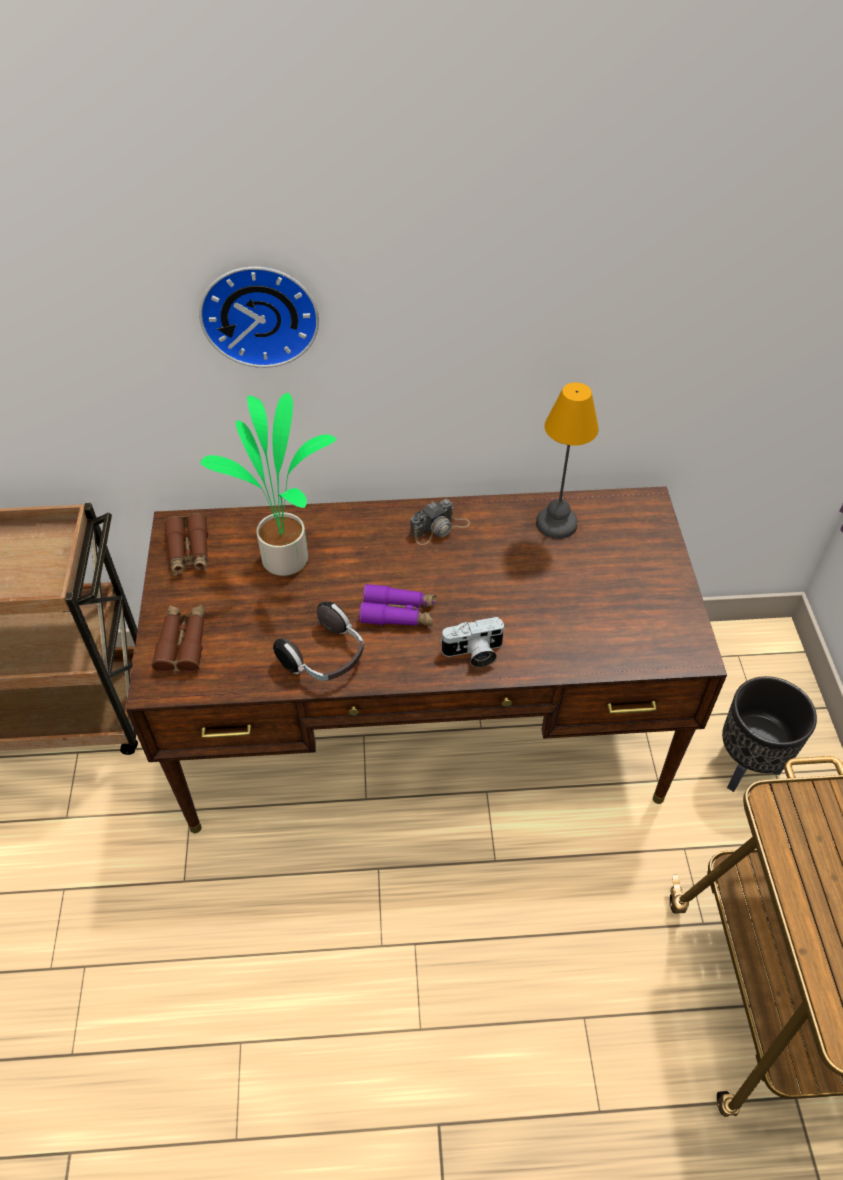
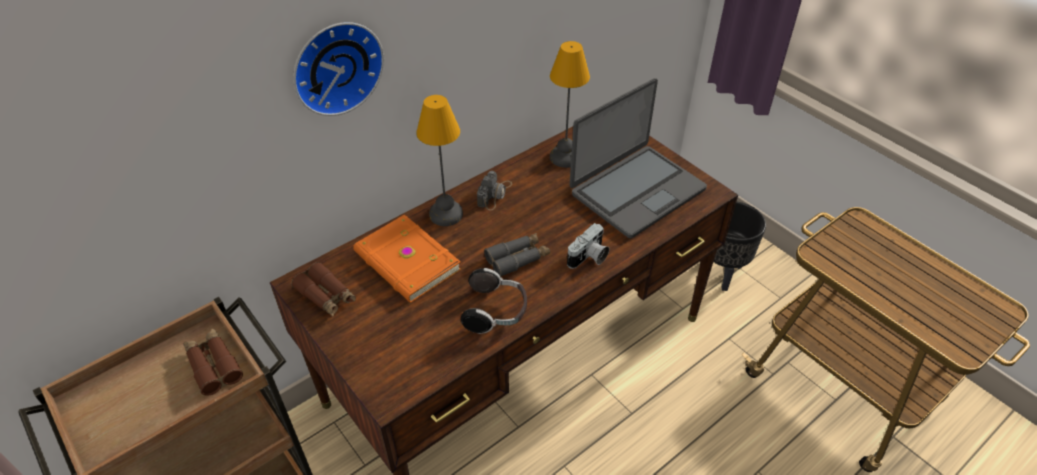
camera: 35 degrees left, 5 degrees down
(183, 643) = (382, 358): brown binoculars -> brown binoculars (213, 365)
(287, 557) = (406, 262): potted plant -> orange book
(369, 526) = (446, 215): none -> table lamp
(398, 613) = (517, 258): purple binoculars -> grey binoculars
(602, 604) = (636, 191): none -> laptop

